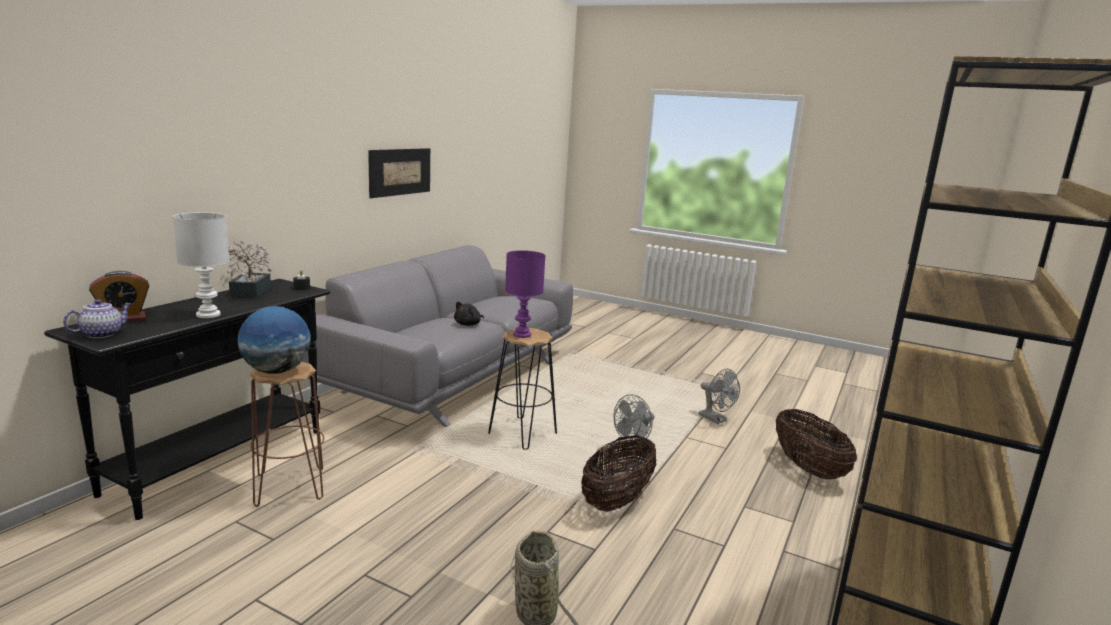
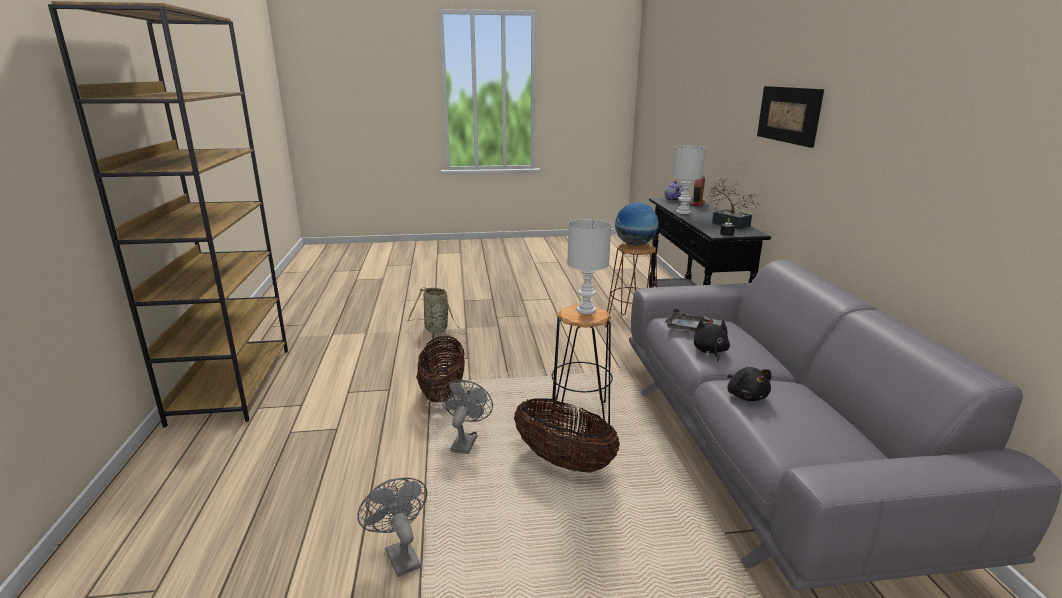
camera: 145 degrees right, 5 degrees up
(400, 172) = (928, 178): picture -> picture (788, 114)
(445, 334) = (687, 328): none -> grey tray
(506, 310) = (746, 396): none -> black plush toy
(521, 334) = (586, 310): purple table lamp -> white table lamp
(716, 419) = (399, 554): grey fan -> grey fan turned 45 degrees clockwise
(808, 468) = (261, 510): basket -> basket (563, 461)

